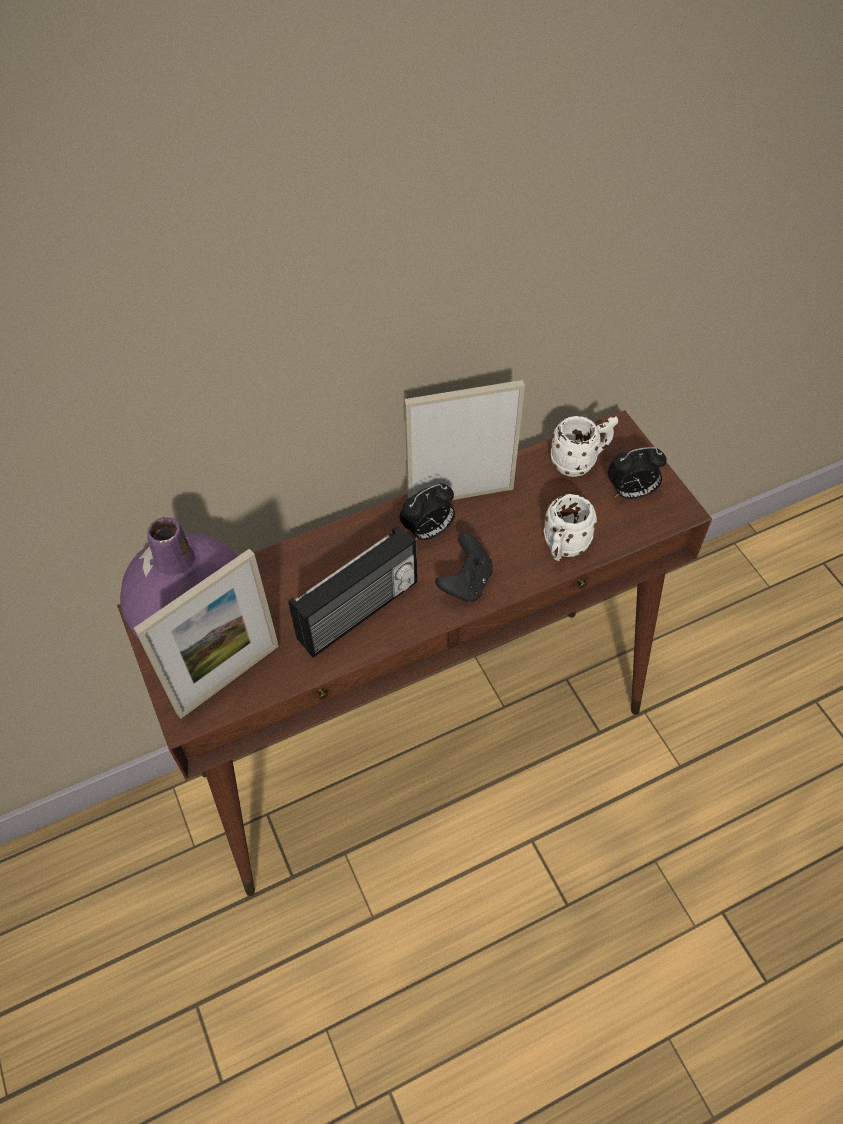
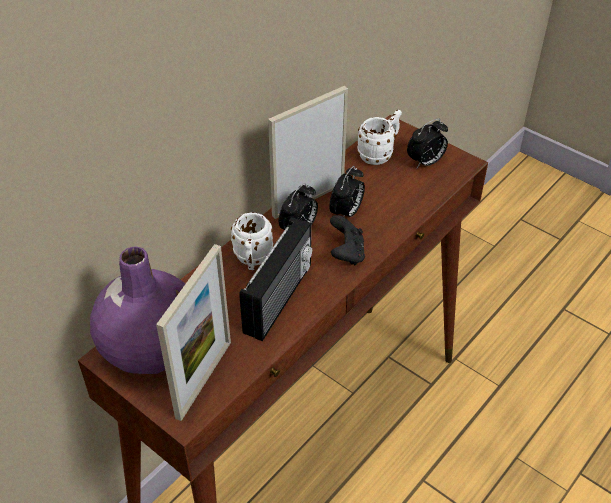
camera: 25 degrees left, 10 degrees down
(495, 528) = (346, 213): none -> alarm clock
(563, 548) = (401, 210): white mug -> white mug (252, 260)

